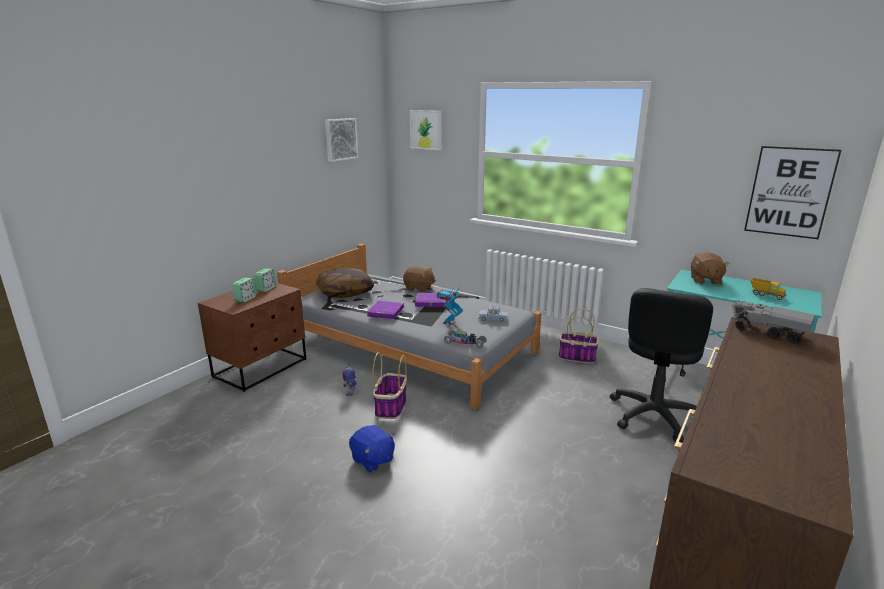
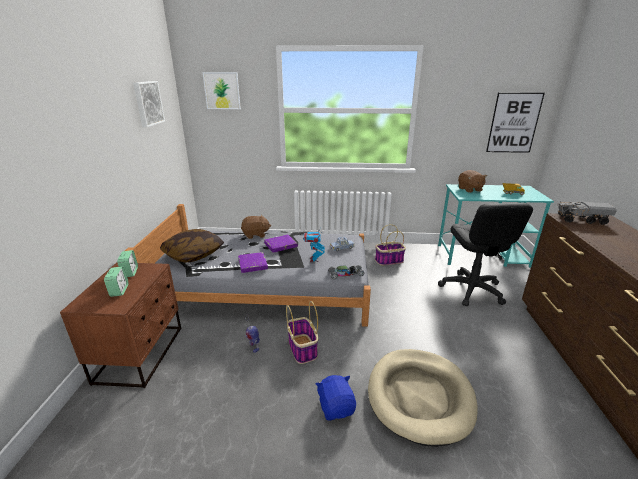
camera: 30 degrees left, 5 degrees up
(372, 460) = (336, 407): blue plush toy -> blue plush toy turned 120 degrees counterclockwise
(461, 484) = (420, 396): none -> beige dog bed

